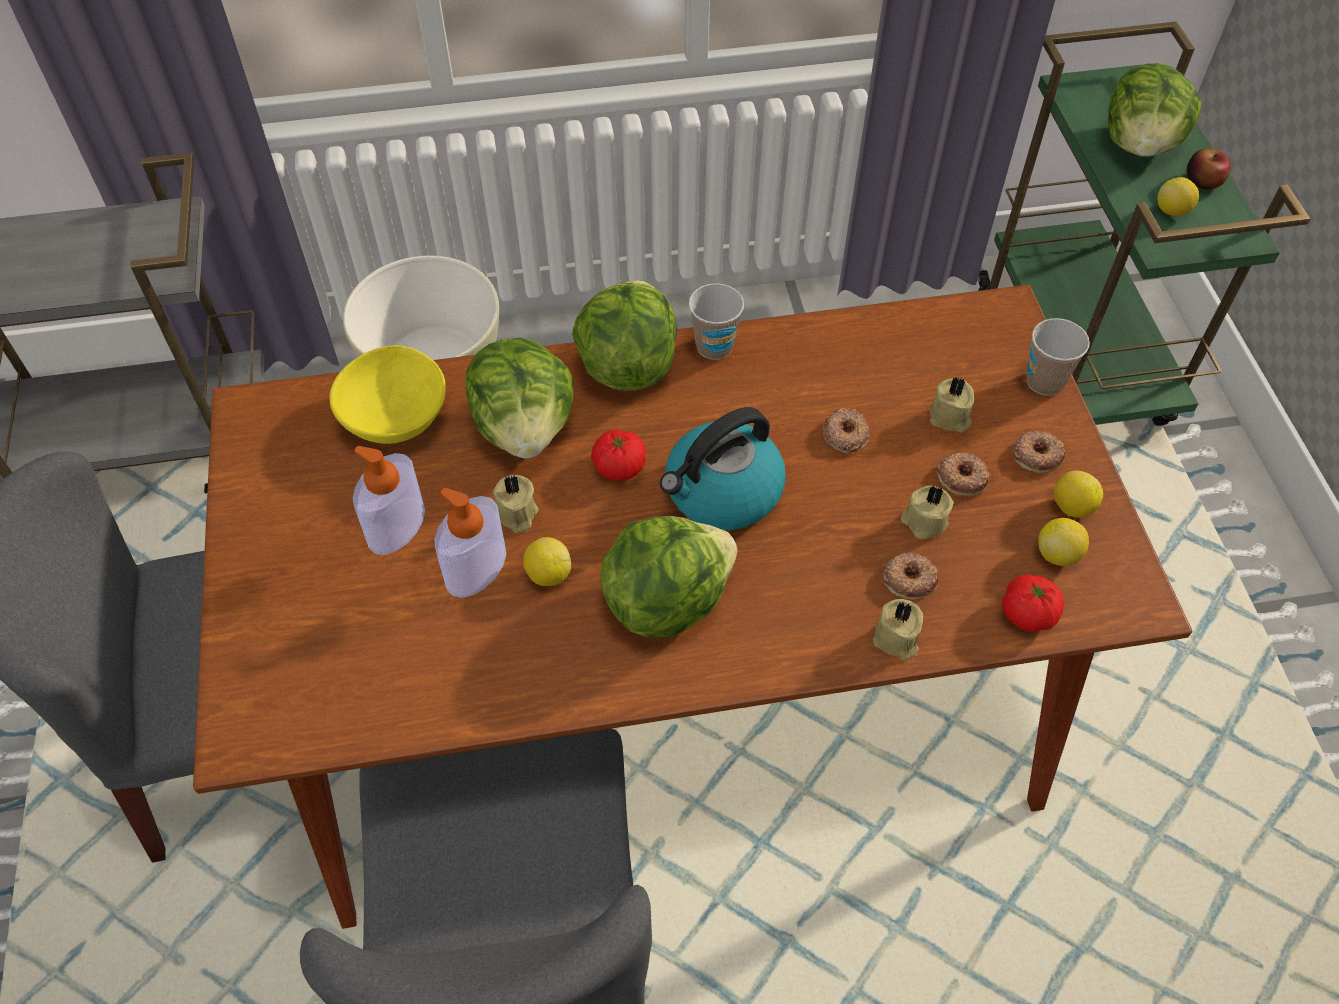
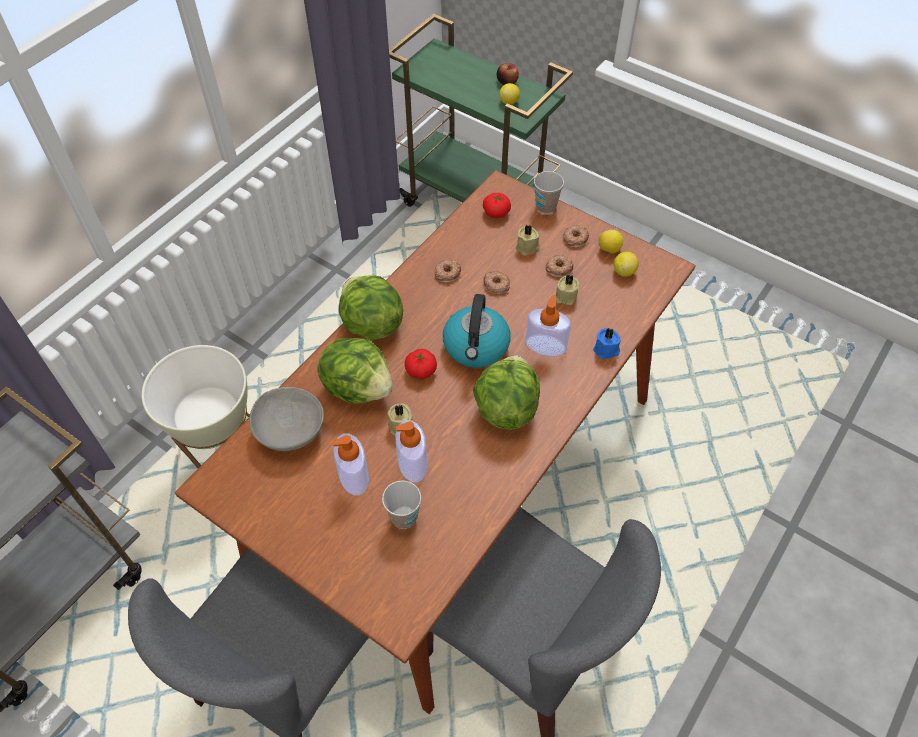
camera: 45 degrees left, 0 degrees up
(394, 417) = (289, 431): yellow bowl -> grey bowl
(548, 574) = (446, 438): lemon -> none
(714, 346) = (399, 288): cup -> cup (404, 517)
(817, 564) = (545, 345): none -> soap dispenser
(896, 640) = (606, 350): beige candle -> blue candle
(909, 578) = (584, 323): donut -> donut (447, 273)
(1027, 614) = (638, 302): tomato -> tomato (496, 212)
(1140, 145) = (466, 80): lettuce -> none

